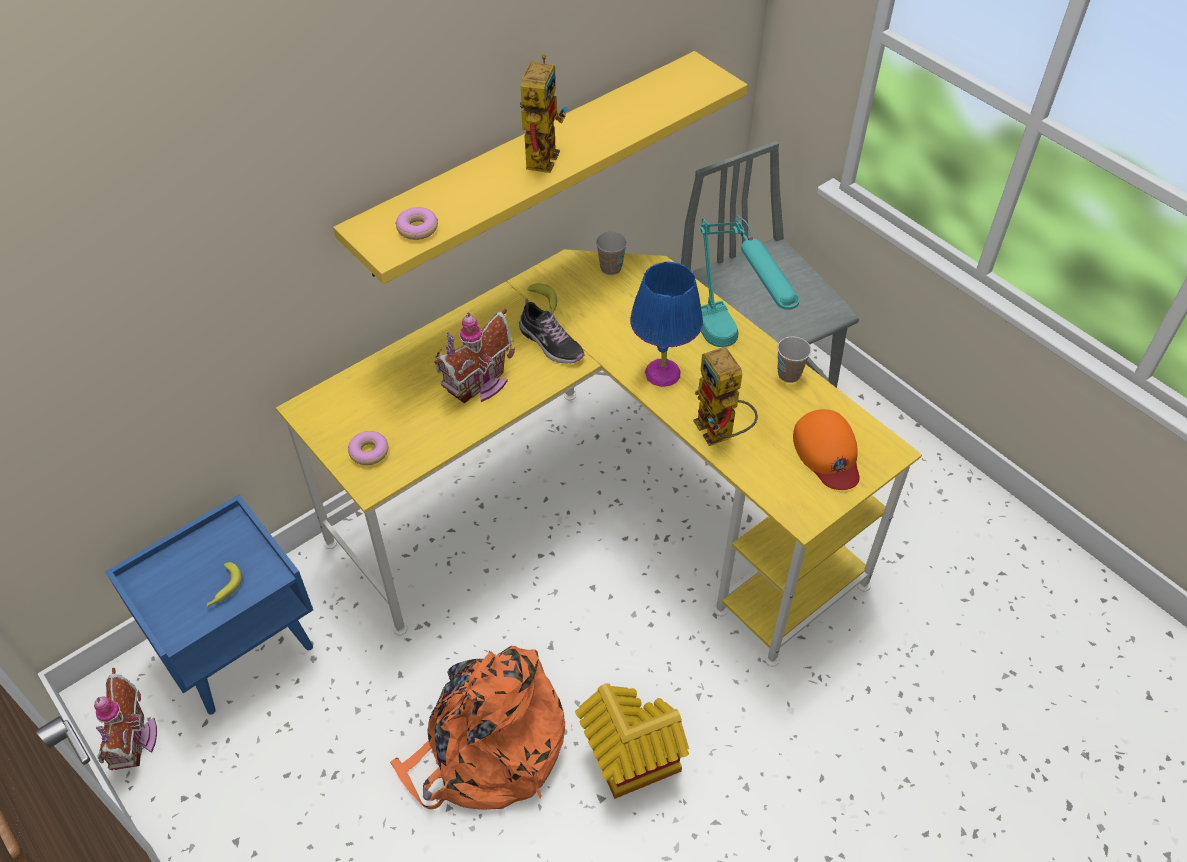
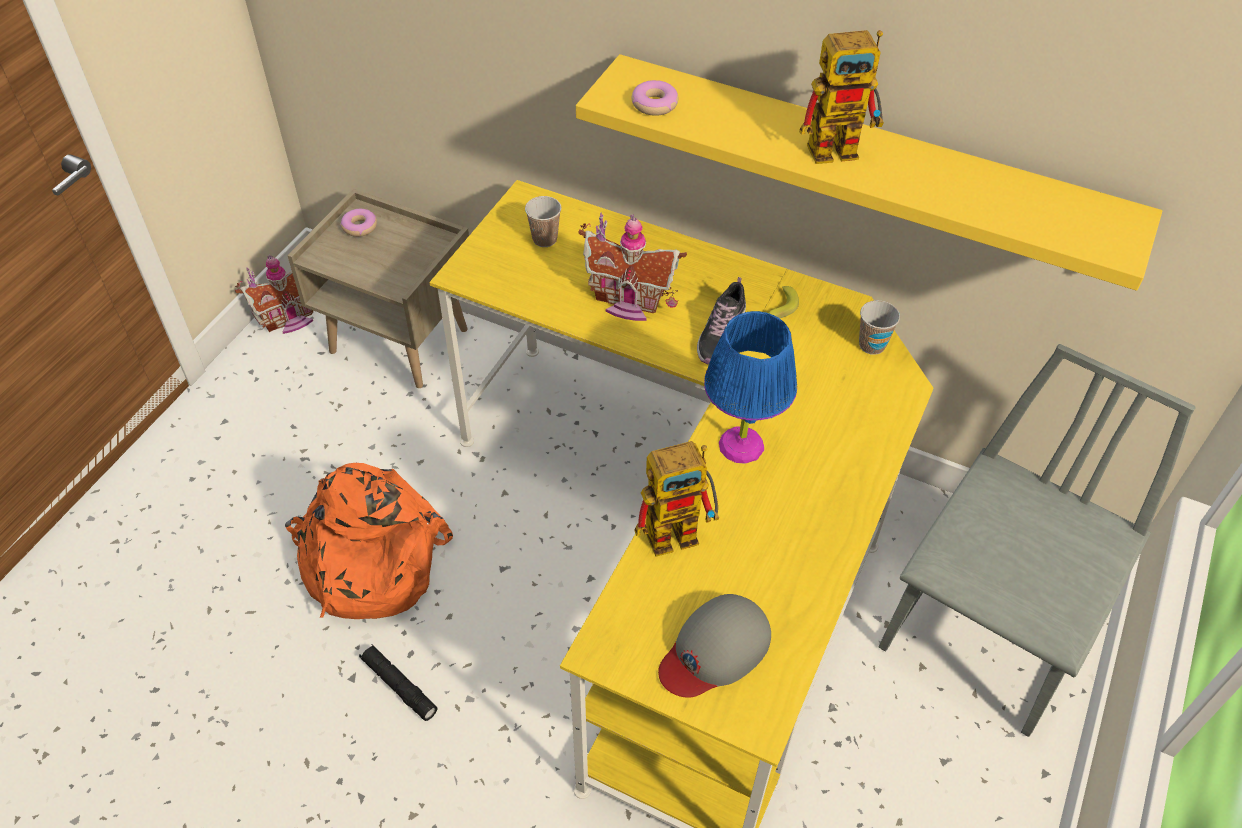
camera: 65 degrees right, 0 degrees up
(223, 589) = (371, 264): banana -> none
(240, 645) = (401, 340): blue nightstand -> beige nightstand
(369, 452) = (498, 258): donut -> donut (360, 227)
(626, 762) = (399, 686): toy house -> black flashlight
(720, 434) = (681, 529): toy robot -> toy robot turned 150 degrees counterclockwise
(731, 352) = (818, 500): turquoise table lamp -> none
(789, 374) = (820, 571): cup -> cup (544, 239)
(827, 453) = (715, 650): orange cap -> grey cap

